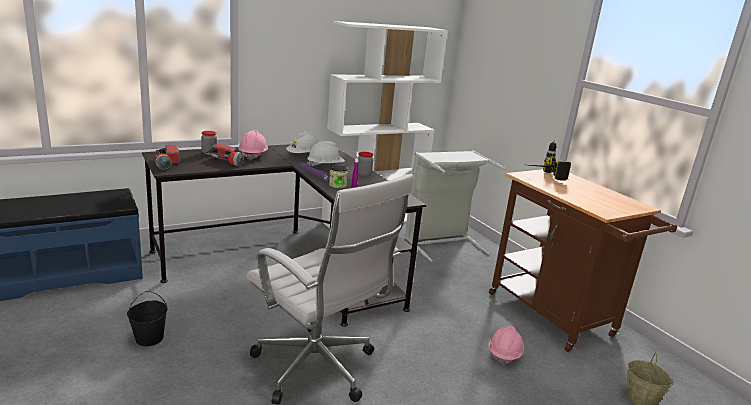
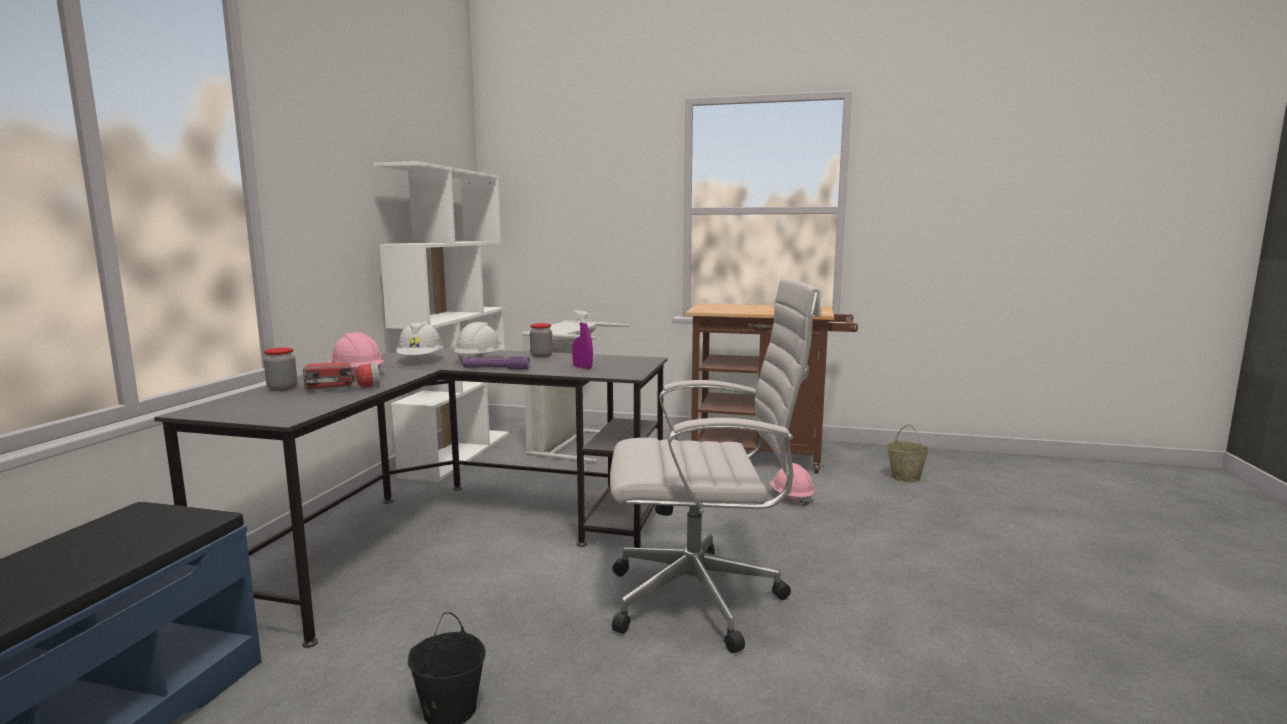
camera: 45 degrees left, 10 degrees down
(167, 163) = (256, 412): flashlight -> none
(337, 185) = (550, 368): jar -> none
(540, 176) = (711, 308): power drill -> none

